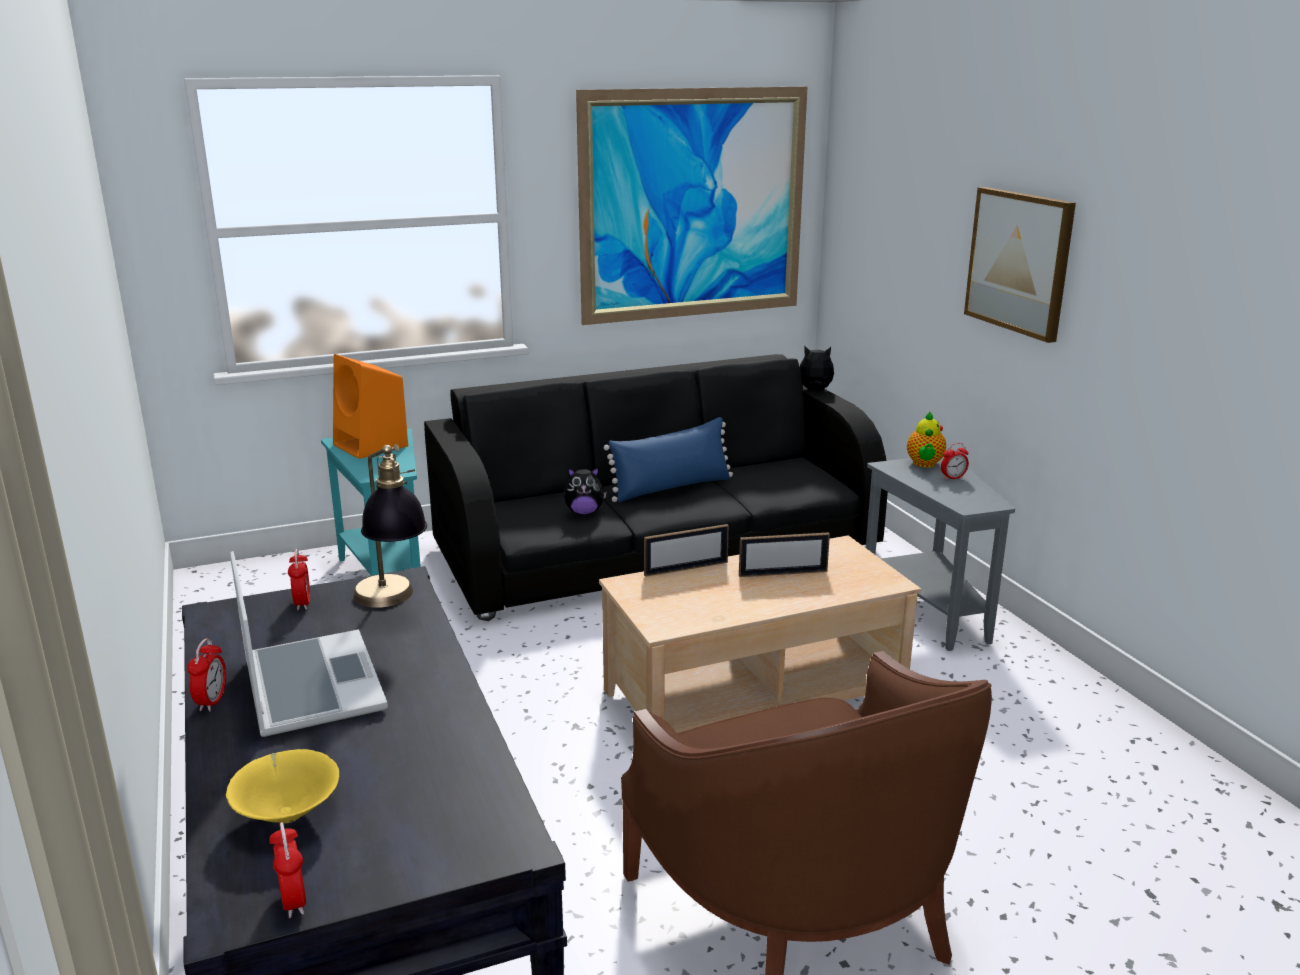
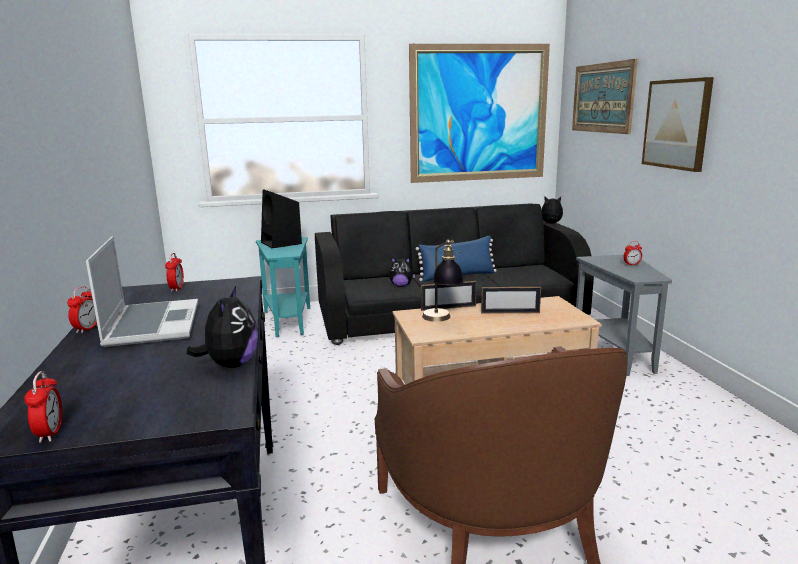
camera: 10 degrees right, 5 degrees down
(288, 813) = (86, 385): yellow bowl -> none
(372, 446) = (282, 243): orange speaker -> black speaker
(392, 604) = (230, 291): table lamp -> table lamp (442, 320)
(477, 758) = (230, 365): none -> plush toy
(898, 193) = (602, 98): none -> picture
(924, 464) = (614, 258): teapot -> none

